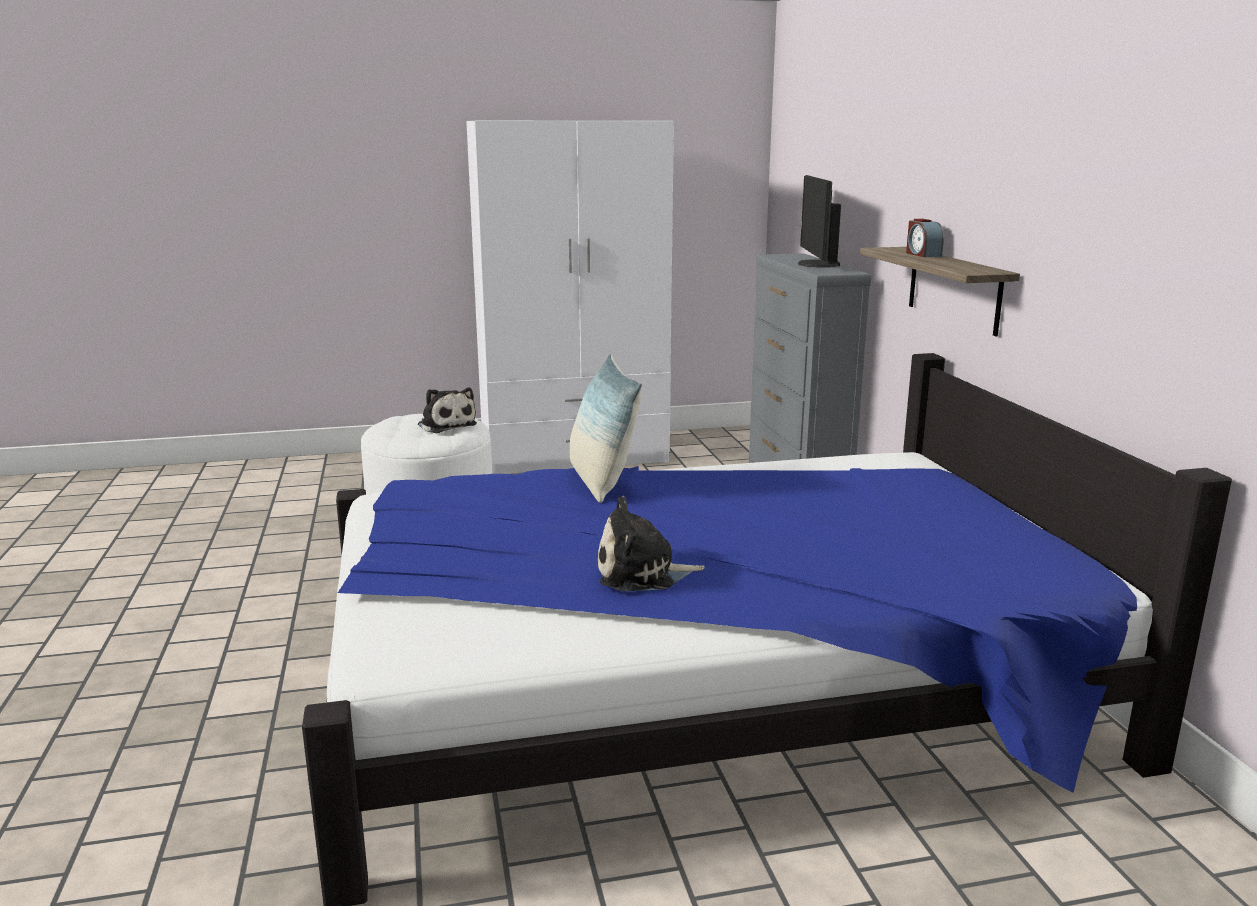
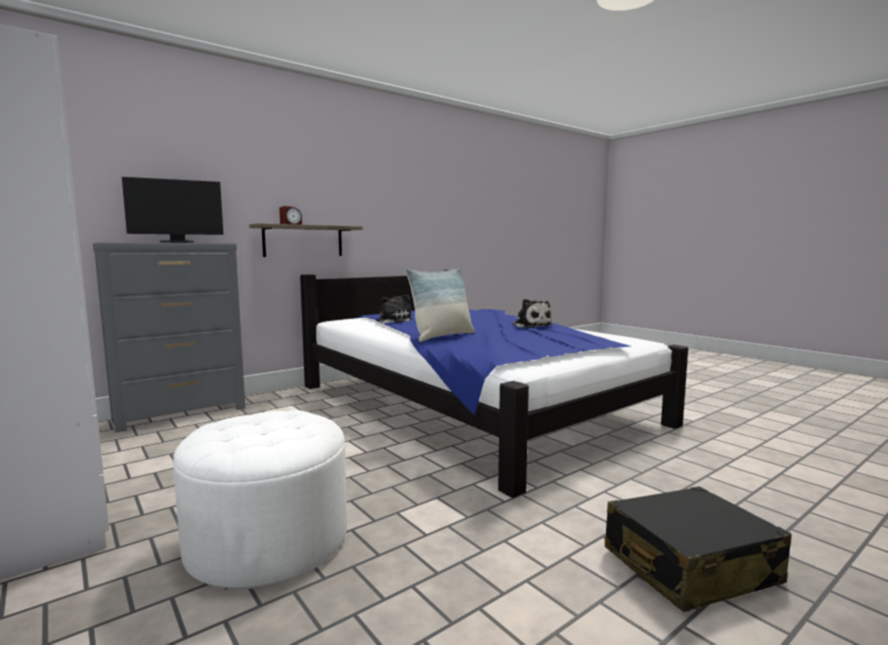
camera: 115 degrees left, 10 degrees down
(134, 657) = (689, 566): none -> black suitcase
(446, 425) = (258, 421): plush toy -> plush toy (392, 321)

